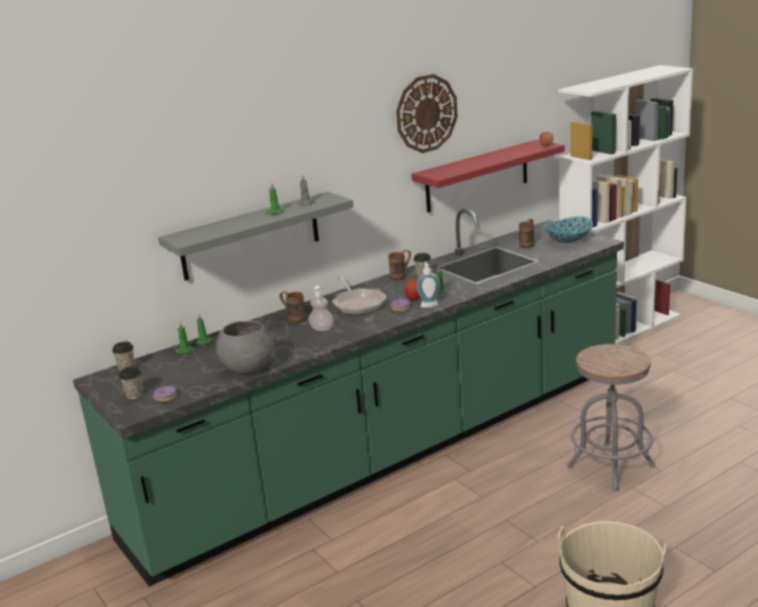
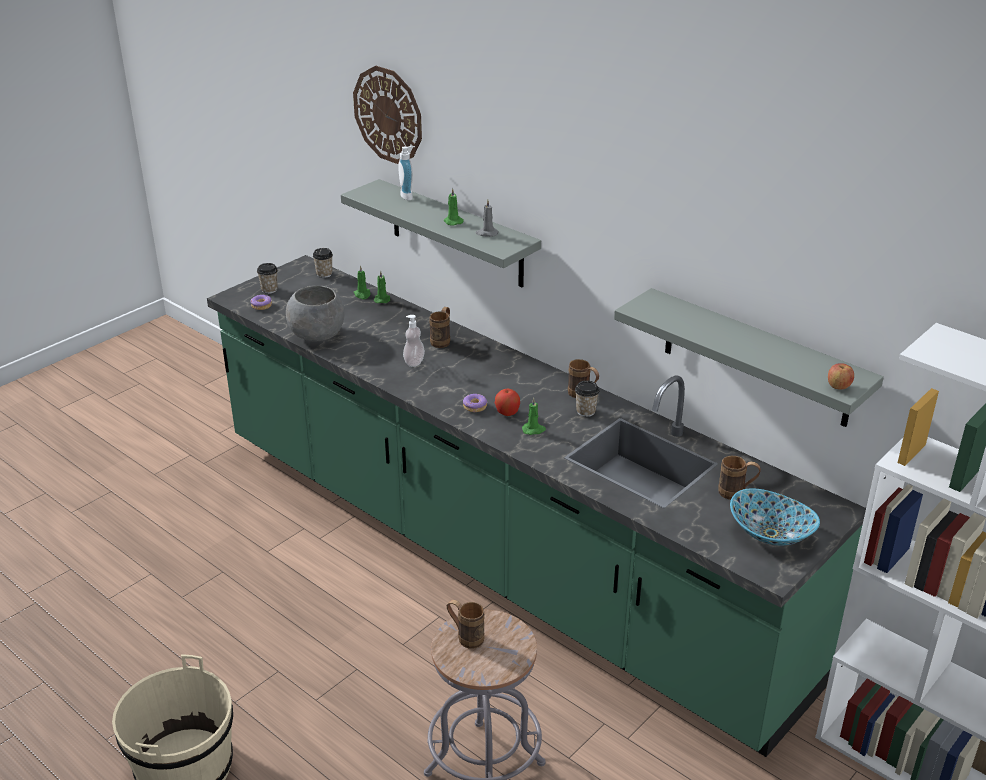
camera: 75 degrees right, 10 degrees up
(358, 304) = (487, 375): frying pan -> none
(426, 113) = (687, 223): wall clock -> wall clock (388, 114)
(429, 305) = (488, 426): soap dispenser -> soap dispenser (409, 196)
(477, 176) = (756, 358): red shelf -> grey shelf
(604, 364) = (465, 637): none -> brown mug

